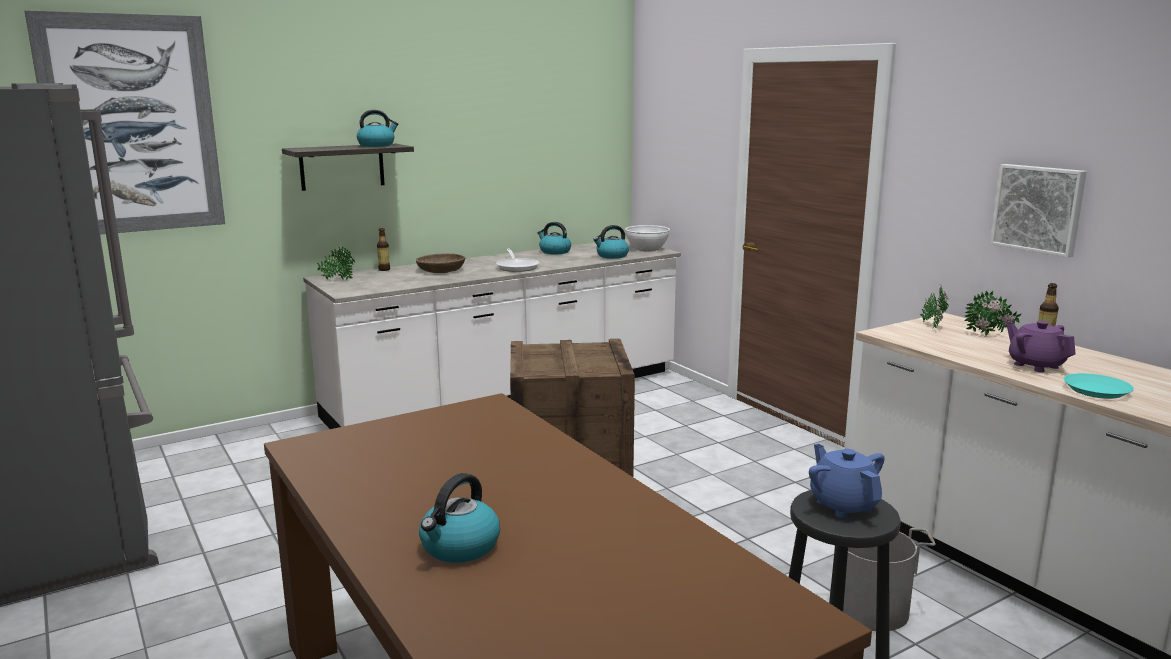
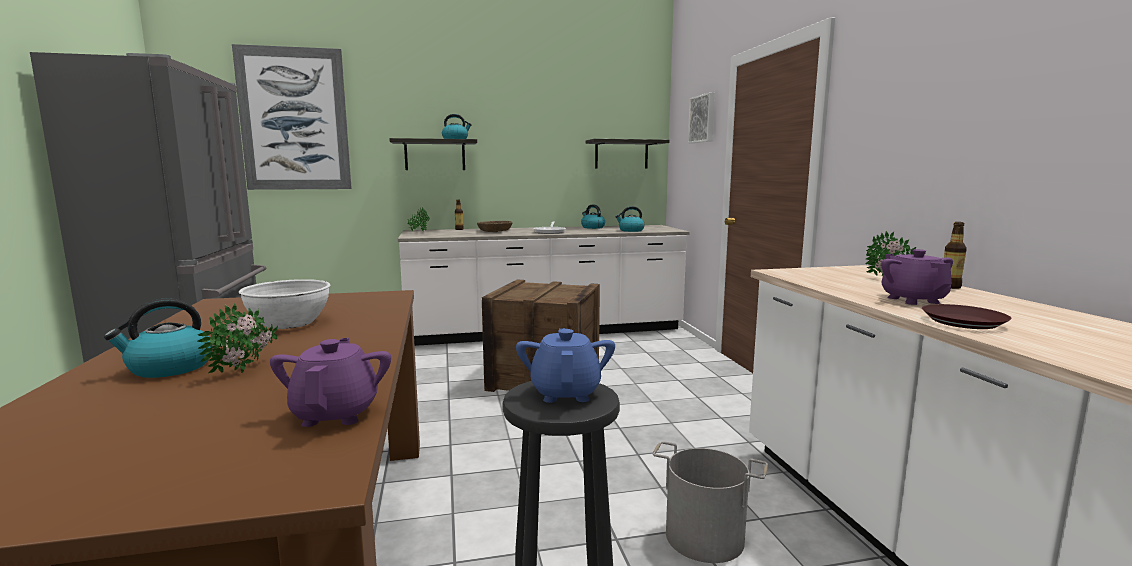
camera: 20 degrees right, 5 degrees down
(579, 151) = (621, 154): none -> shelf
(647, 249) = (665, 229): white bowl -> white bowl (289, 323)
(719, 564) = (336, 413): none -> purple teapot
(932, 326) = (836, 271): potted plant -> potted plant (247, 369)
(1038, 209) = (954, 148): picture -> picture (703, 119)
(1096, 391) = (963, 322): turquoise plate -> brown plate

